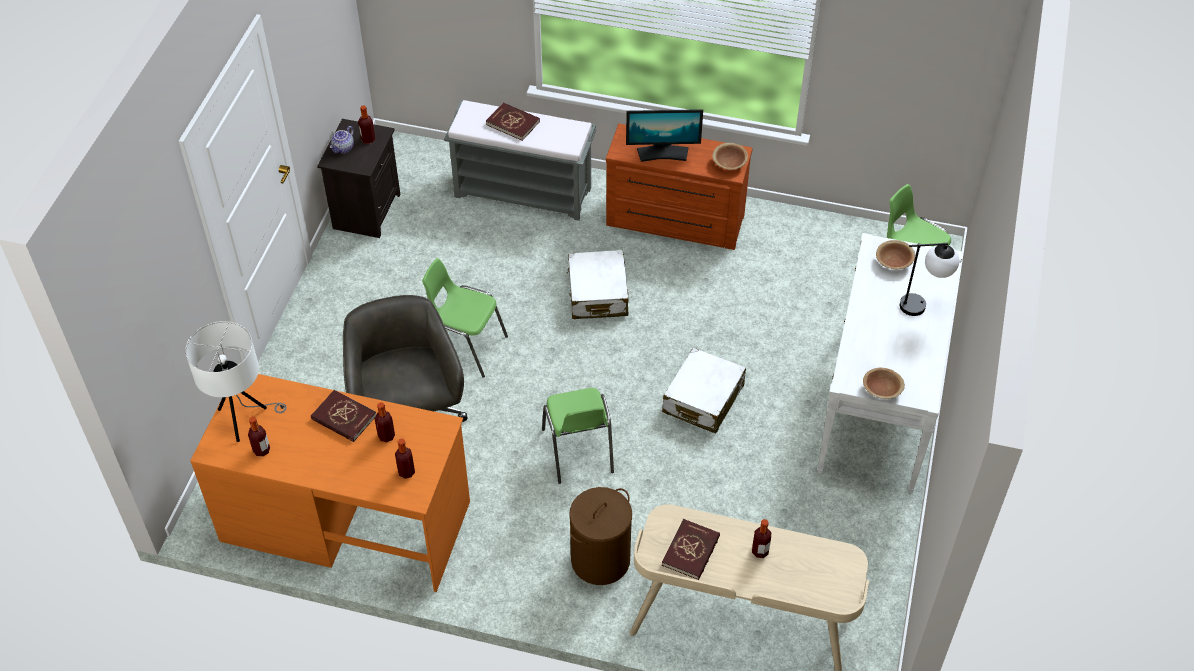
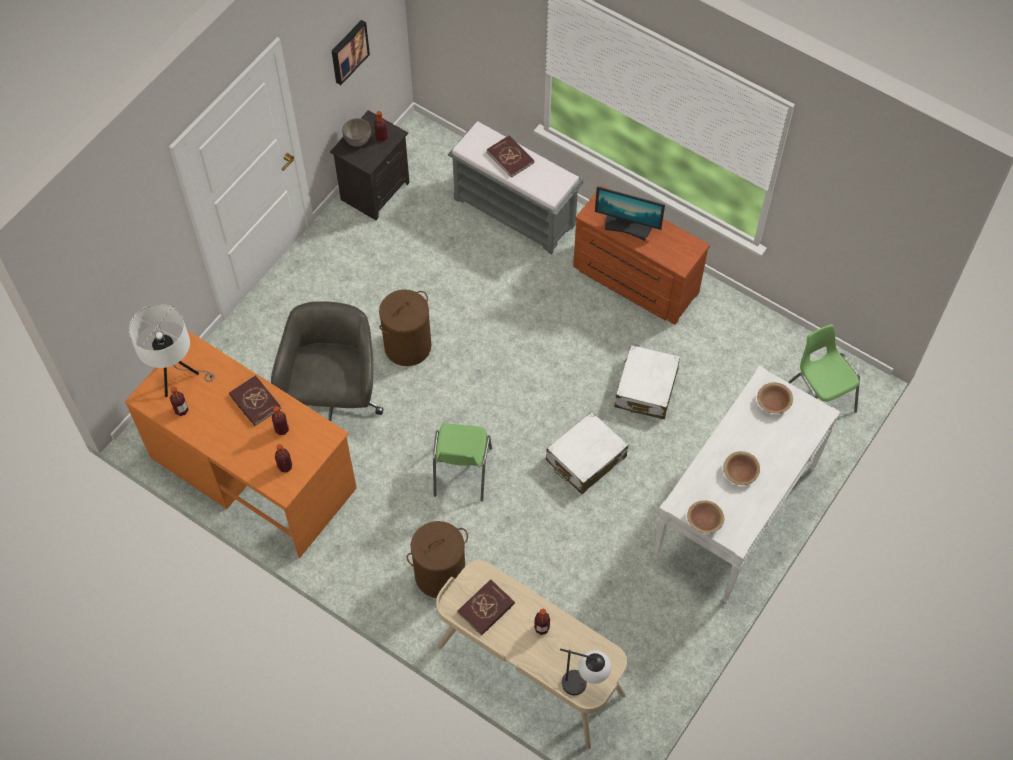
camera: 20 degrees right, 10 degrees up
(317, 43) = (348, 51): none -> picture
(343, 148) = (358, 140): teapot -> grey bowl
(466, 346) = (408, 346): green chair -> brown laundry basket
(597, 294) = (538, 331): white suitcase -> white suitcase (646, 388)
(729, 163) = (682, 254): brown bowl -> brown bowl (740, 472)
(923, 305) = (779, 452): table lamp -> table lamp (584, 685)

